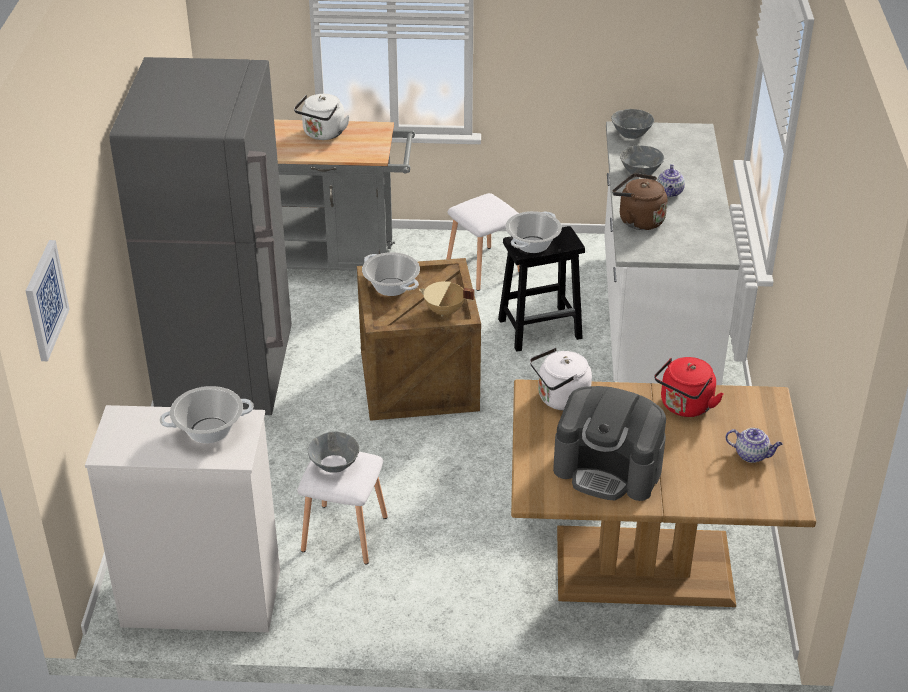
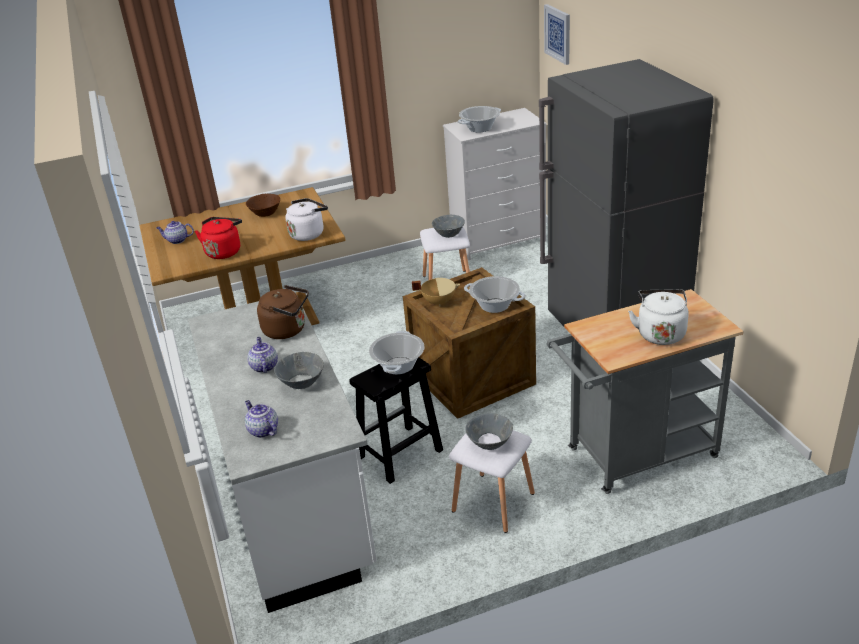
camera: 160 degrees right, 5 degrees down
(608, 469) = (265, 213): coffee machine -> brown bowl
(632, 133) = (328, 429): grey bowl -> grey bowl (489, 442)
(682, 146) = (263, 430): none -> teapot

